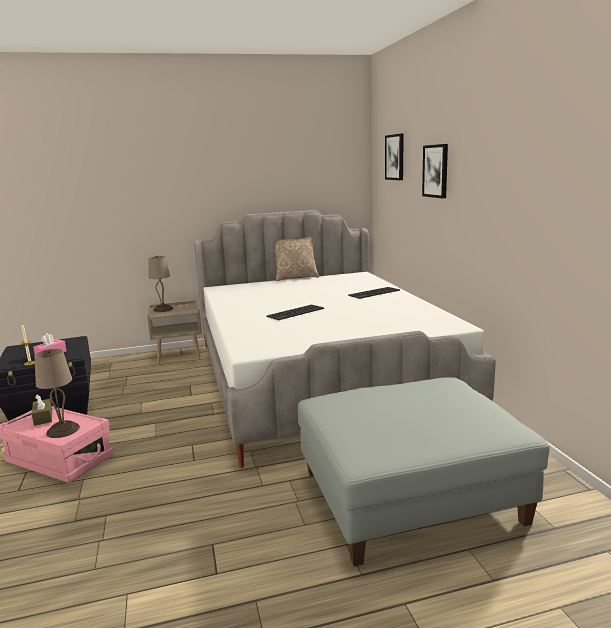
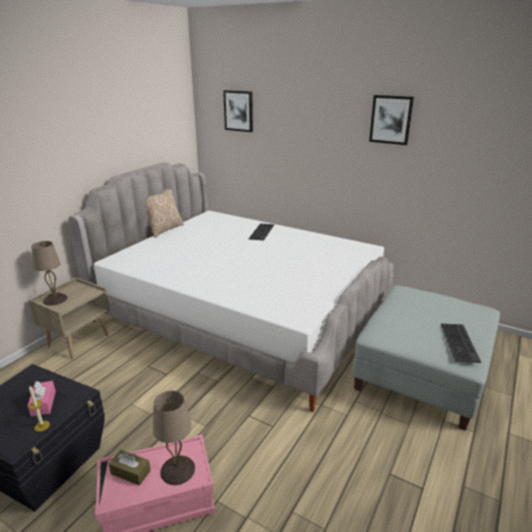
camera: 45 degrees left, 10 degrees up
(295, 313) = (247, 268): keyboard -> keyboard (458, 342)
(436, 171) = (304, 128): picture -> picture (391, 119)

